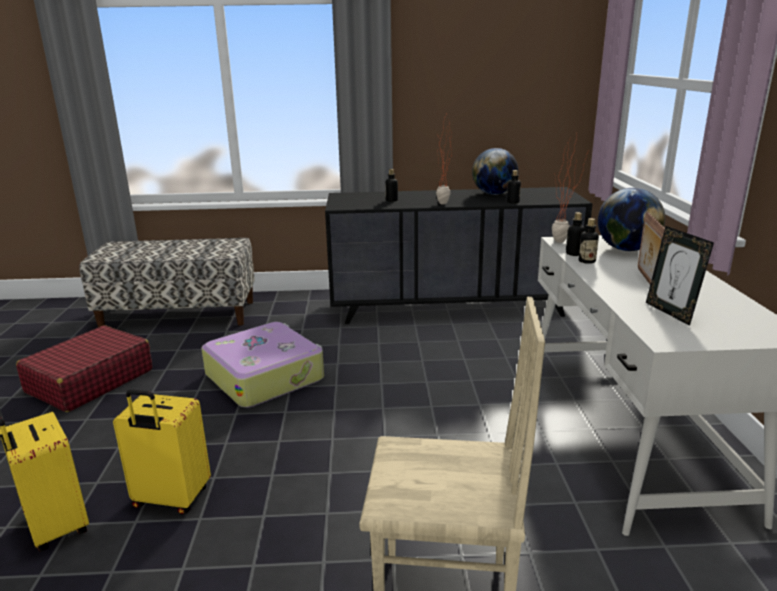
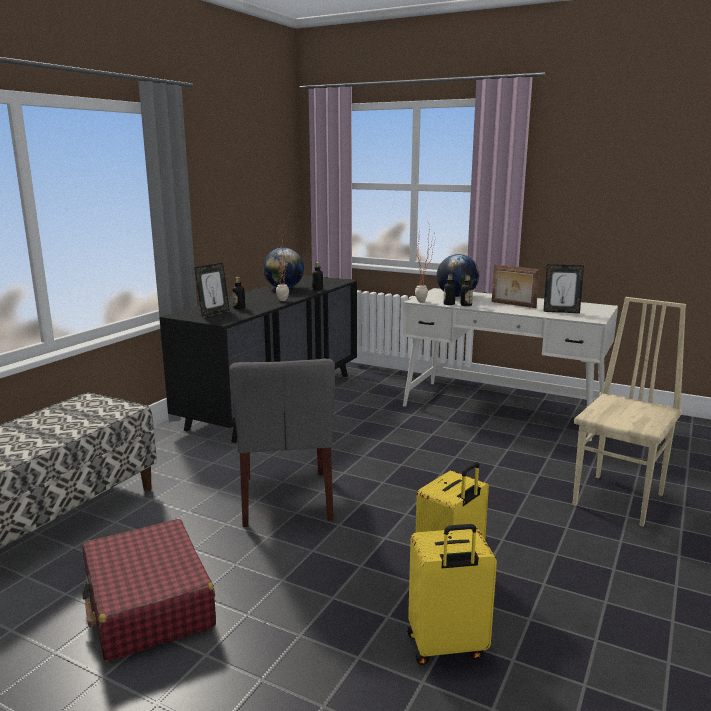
camera: 60 degrees left, 5 degrees down
(265, 376) = (286, 498): suitcase -> grey chair
(362, 199) = (214, 313): none -> picture frame

